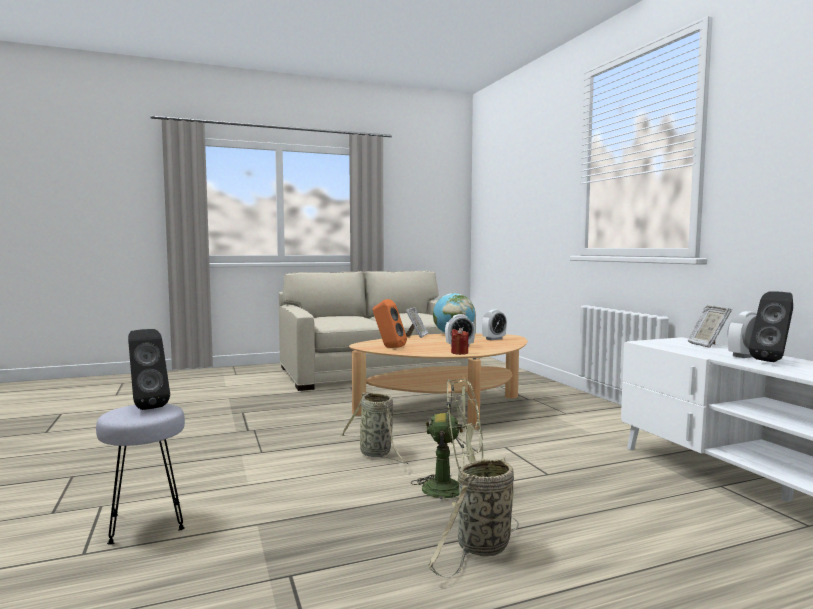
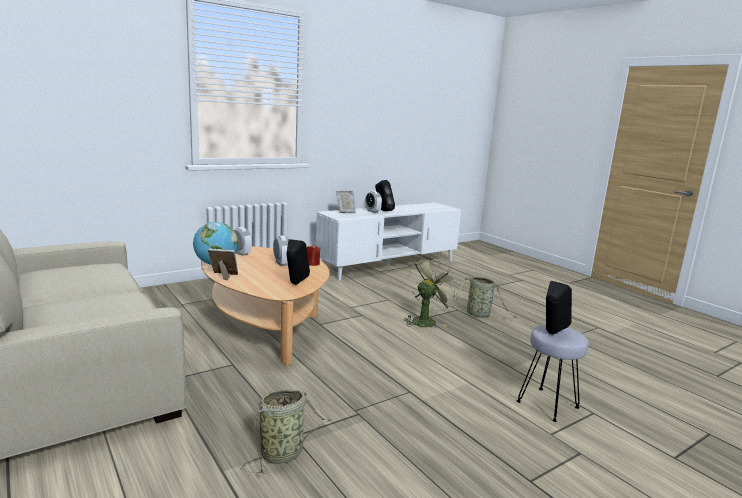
camera: 105 degrees left, 10 degrees up
(377, 454) = (386, 344): basket -> basket (284, 453)
(388, 347) = (295, 284): orange speaker -> black speaker
(453, 489) = (426, 320): green fan -> green fan turned 45 degrees clockwise

